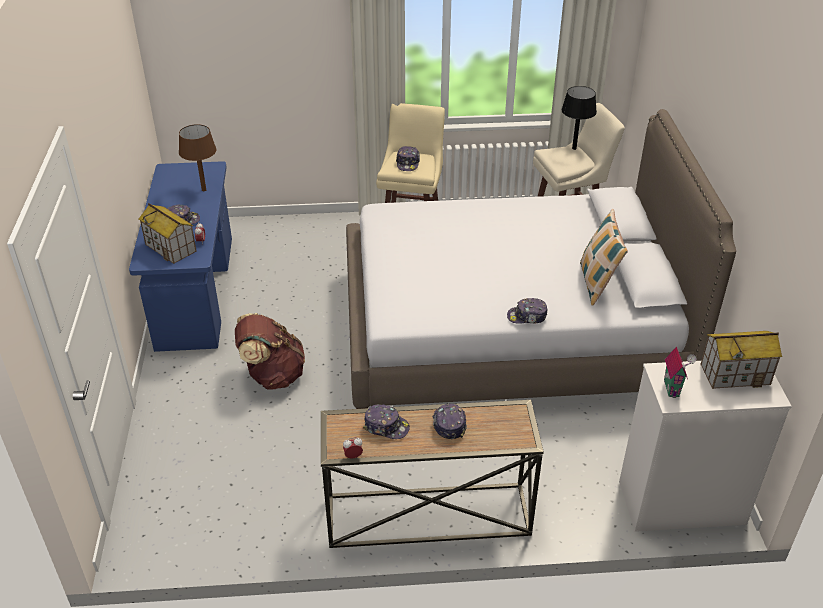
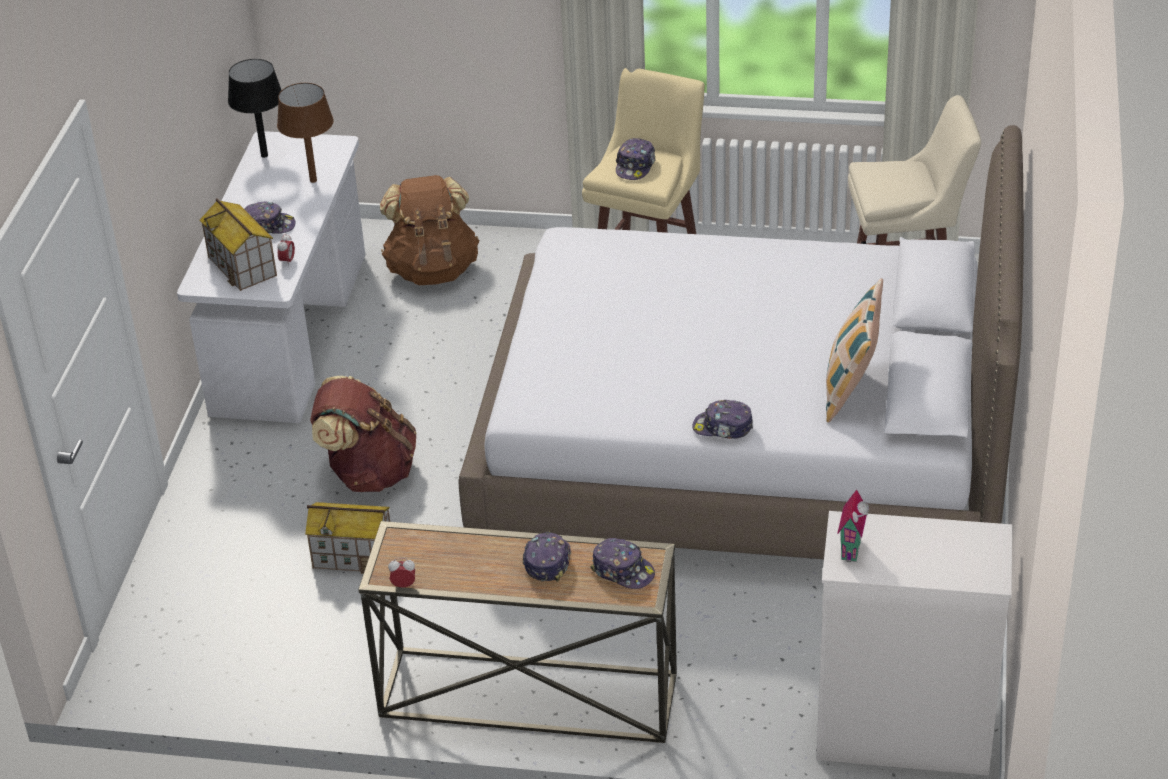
camera: 15 degrees right, 0 degrees up
(195, 292) = (290, 334): blue desk -> white desk
(277, 243) = (432, 269): none -> brown backpack
(386, 426) = (461, 553): cap -> cap (623, 570)
(574, 148) = (914, 166): black table lamp -> black table lamp (264, 155)
(735, 374) = (954, 541): toy house -> toy house (353, 555)

